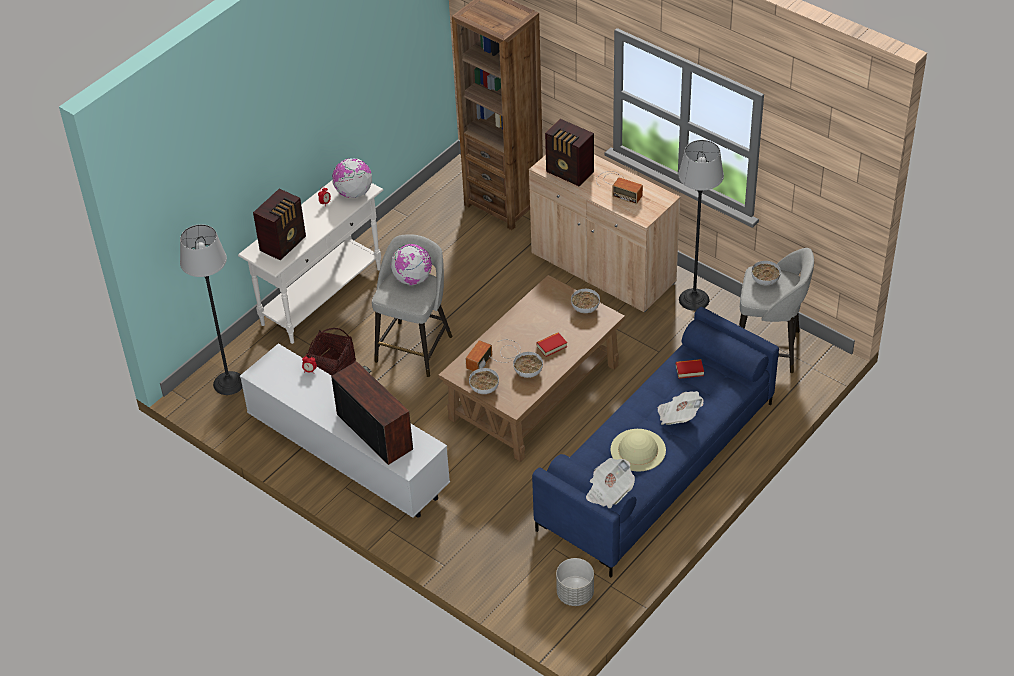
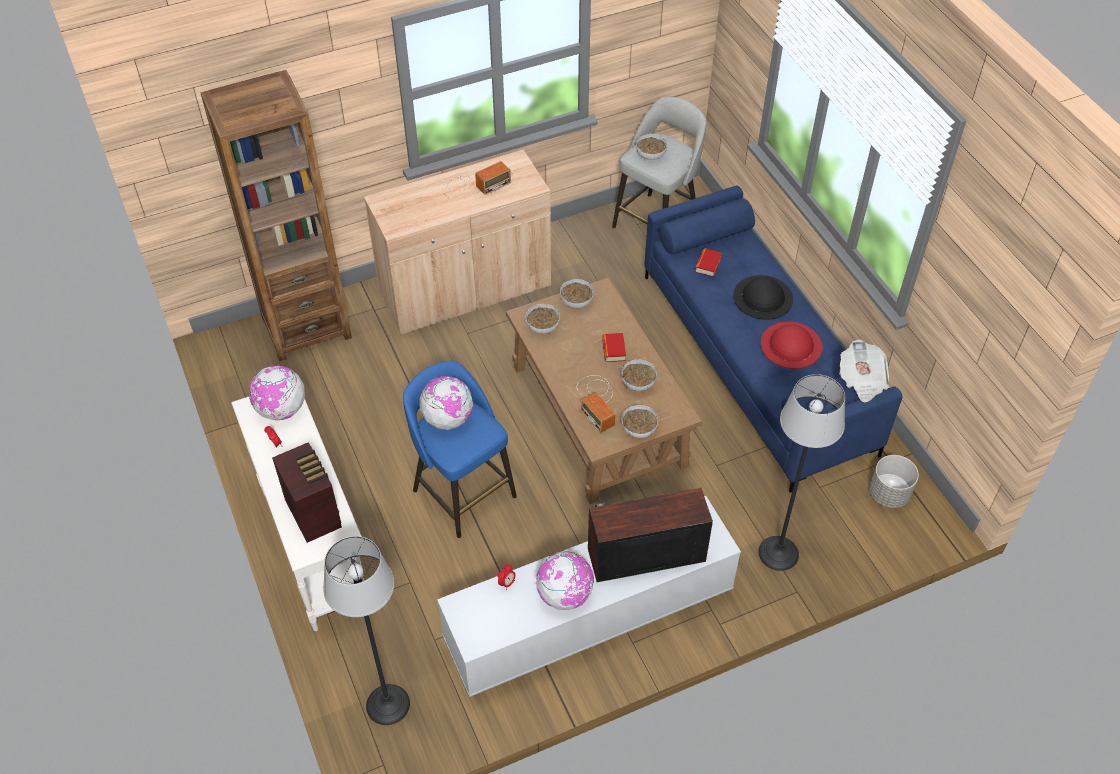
camera: 65 degrees left, 5 degrees up
(317, 402) = (565, 595): none -> globe
(332, 366) = (436, 582): basket -> none
(415, 347) = (462, 491): grey stool -> blue stool
(546, 300) = (543, 327): none -> bowl
(570, 173) = (421, 212): radio -> none
(638, 450) = (791, 345): beige hat -> red hat
(678, 416) = (763, 297): newspaper -> black hat
(693, 299) = (558, 244): floor lamp -> floor lamp (778, 553)

